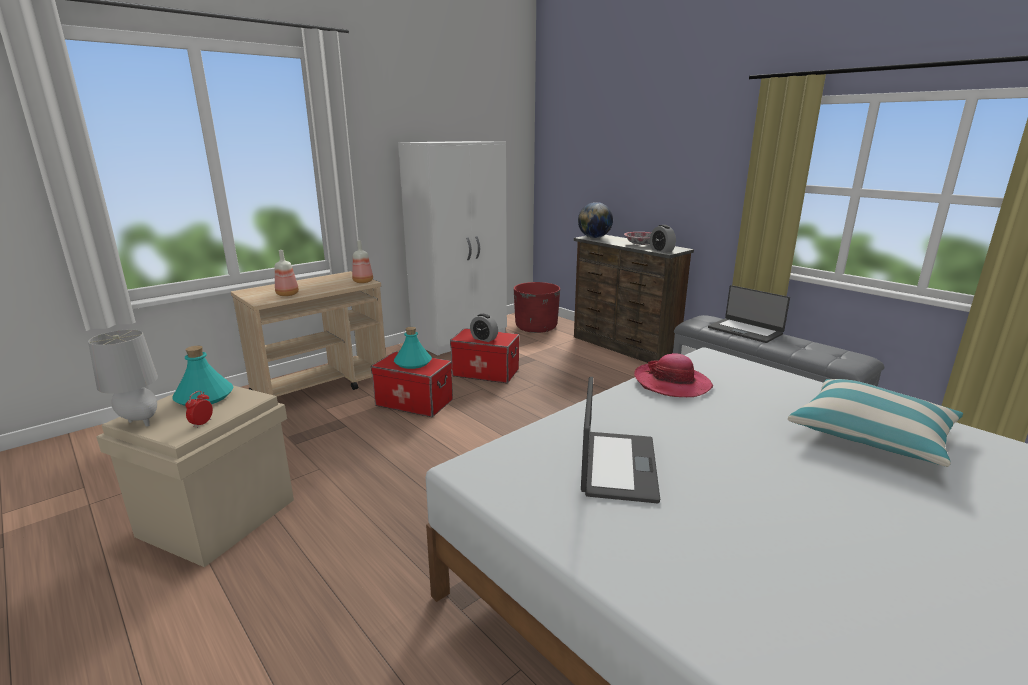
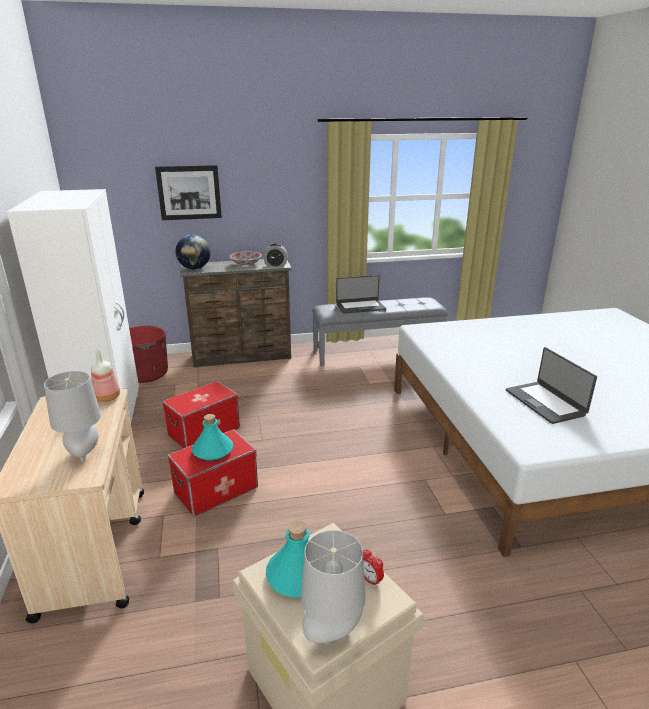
camera: 60 degrees left, 5 degrees up
(287, 294) = (84, 453): bottle -> grey table lamp
(484, 339) = (205, 399): alarm clock -> none
(617, 466) = (545, 402): laptop -> laptop turned 150 degrees counterclockwise
(618, 162) = (189, 192): none -> picture
(672, 383) = (450, 352): hat -> none
(871, 435) = (540, 334): pillow -> none

